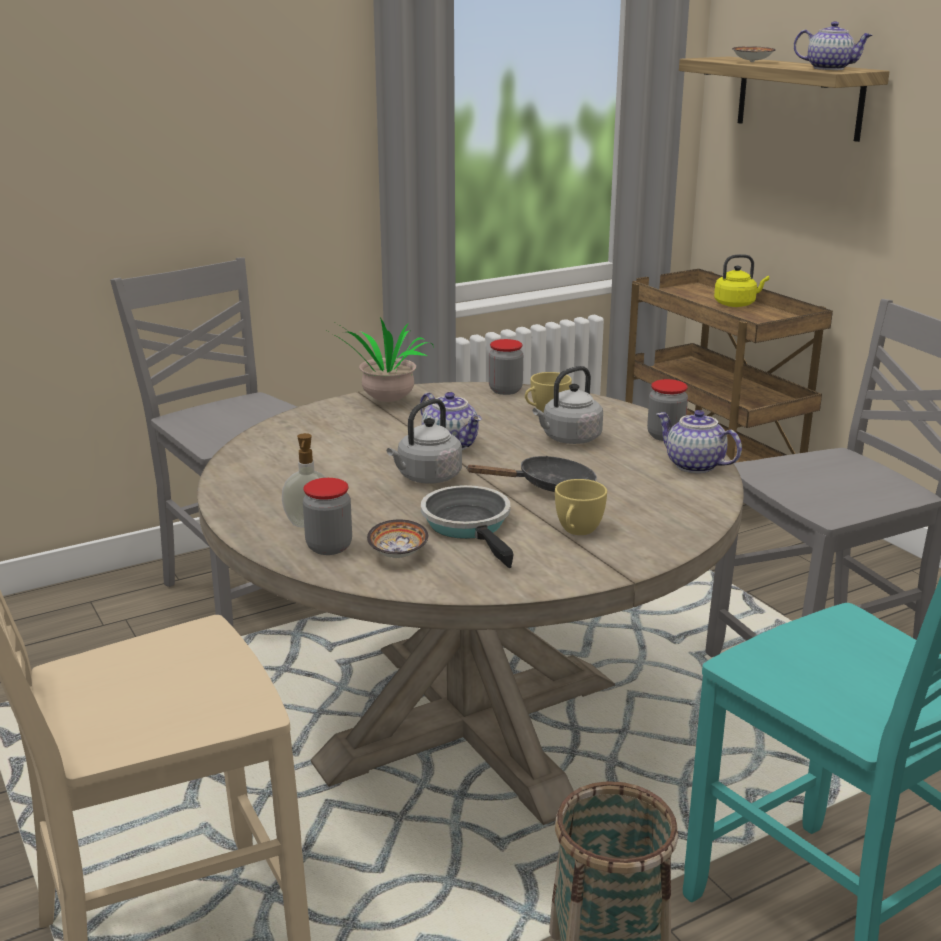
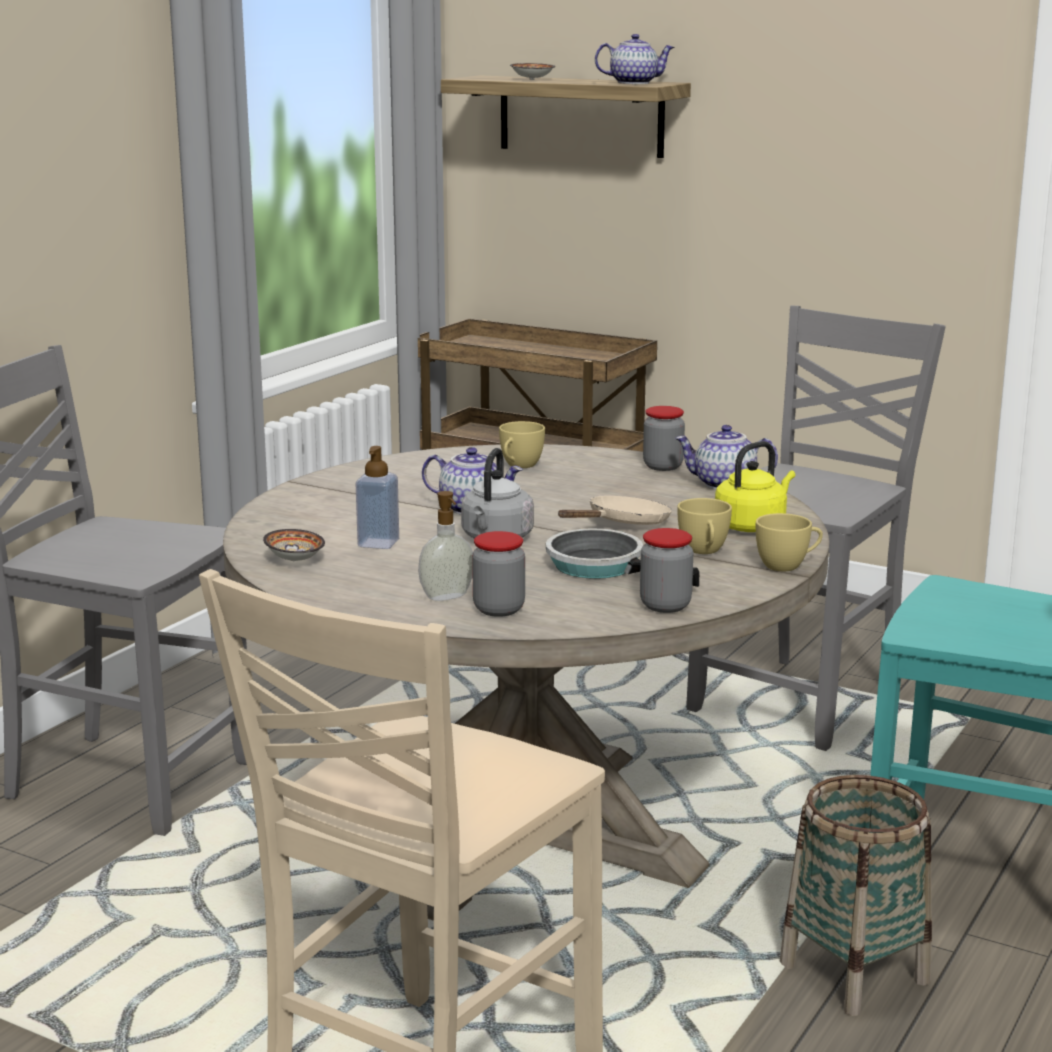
camera: 30 degrees left, 5 degrees down
(335, 461) = (378, 543): none -> soap dispenser
(386, 403) = (339, 486): potted plant -> none
(398, 554) = (574, 600): bowl -> bowl (295, 560)
(505, 390) = (447, 455): jar -> jar (665, 605)
(548, 486) = (623, 524): black frying pan -> beige frying pan
(569, 439) = (579, 484): grey kettle -> none
(630, 566) = (788, 566): none -> yellow cup
(736, 304) = (541, 349): yellow kettle -> yellow kettle (752, 526)

